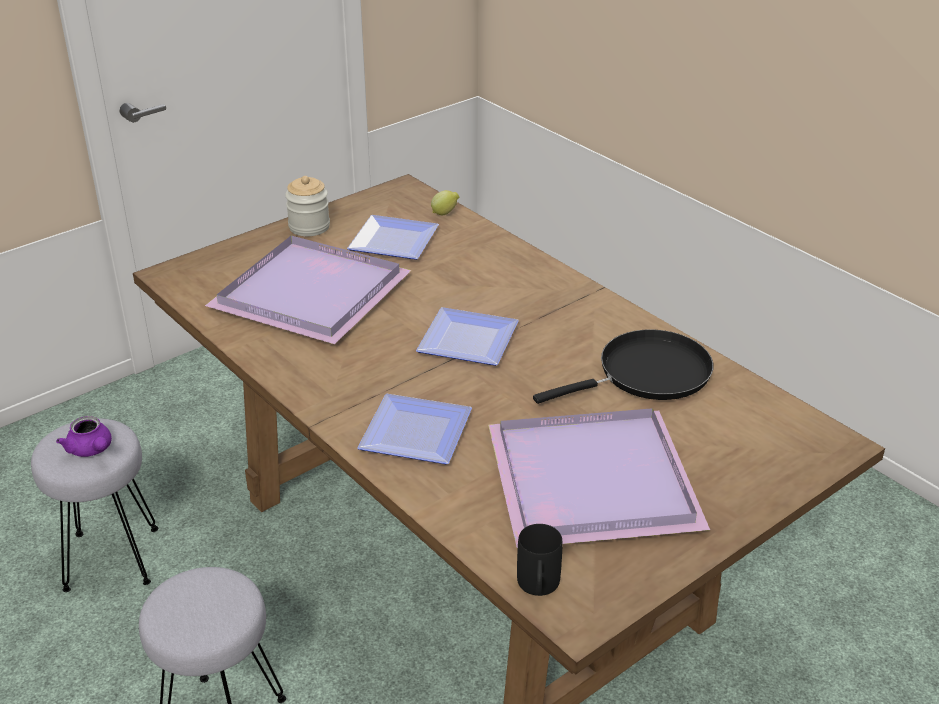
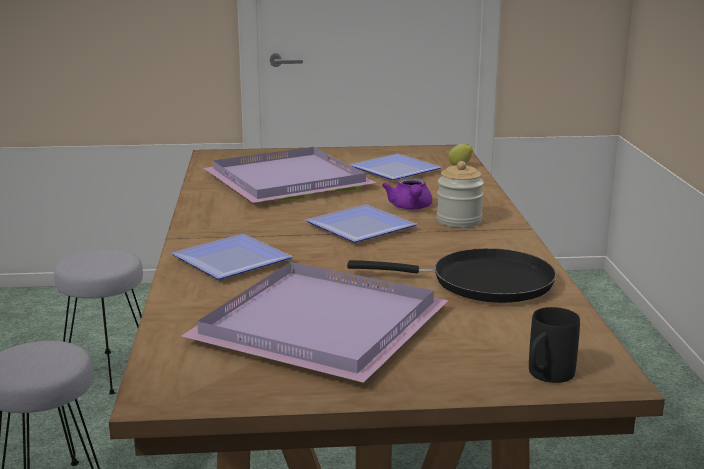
camera: 35 degrees right, 15 degrees down
(91, 450) = (98, 263): purple teapot -> purple teapot (410, 207)
(309, 227) = (345, 153): jar -> jar (459, 220)
(538, 588) = (161, 368): black mug -> black mug (546, 376)

